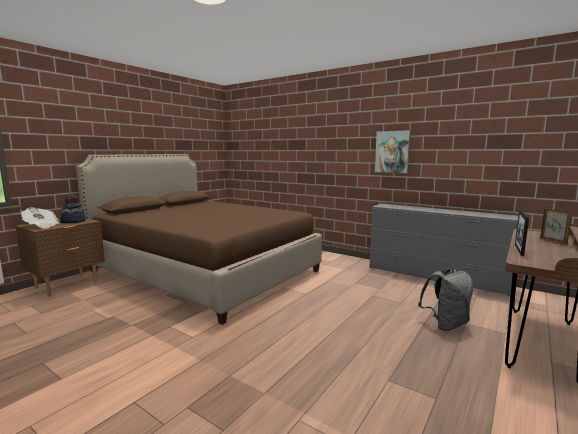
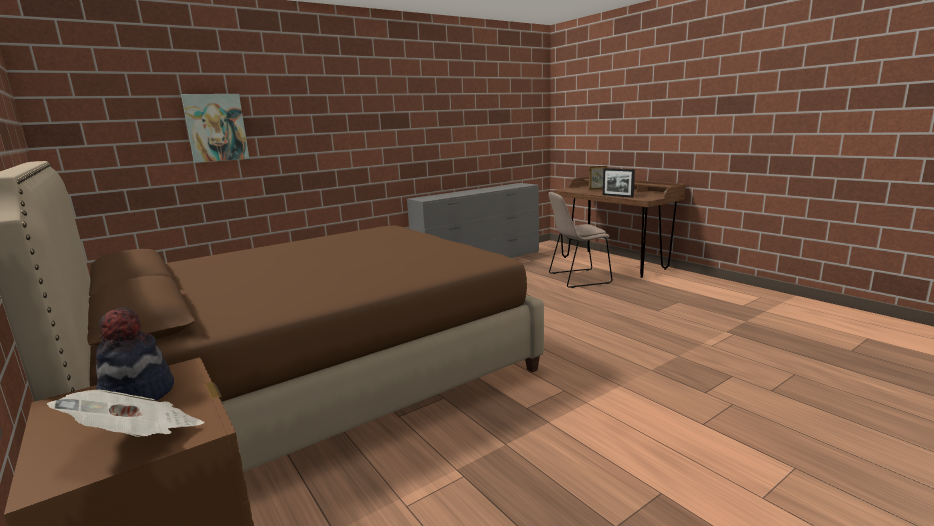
camera: 70 degrees left, 5 degrees up
(392, 152) = (409, 131): picture -> picture (216, 127)
(445, 324) = (577, 278): grey backpack -> beige chair

